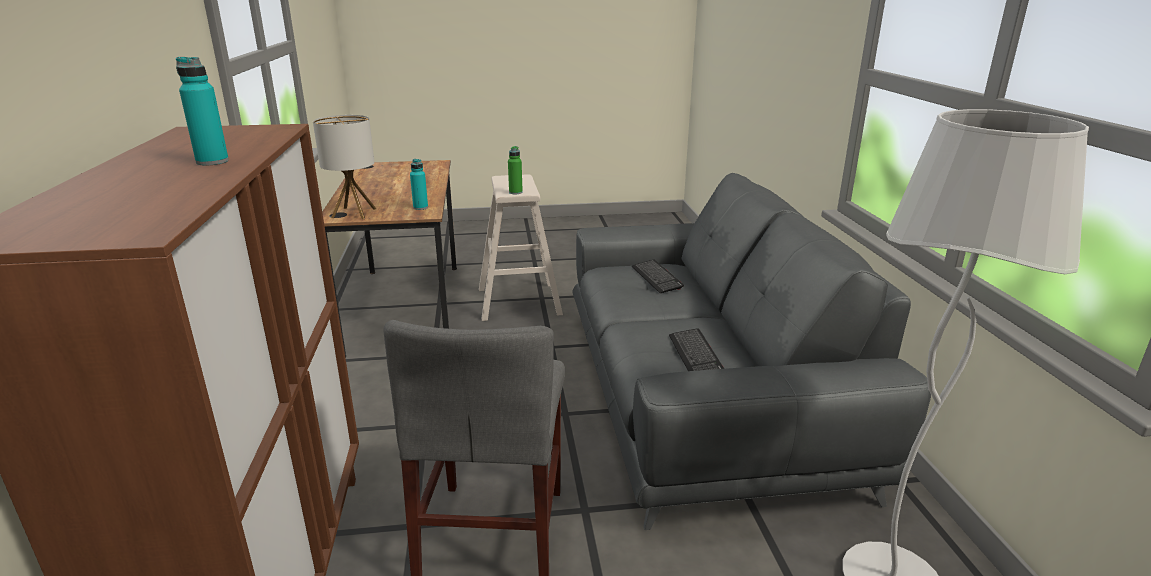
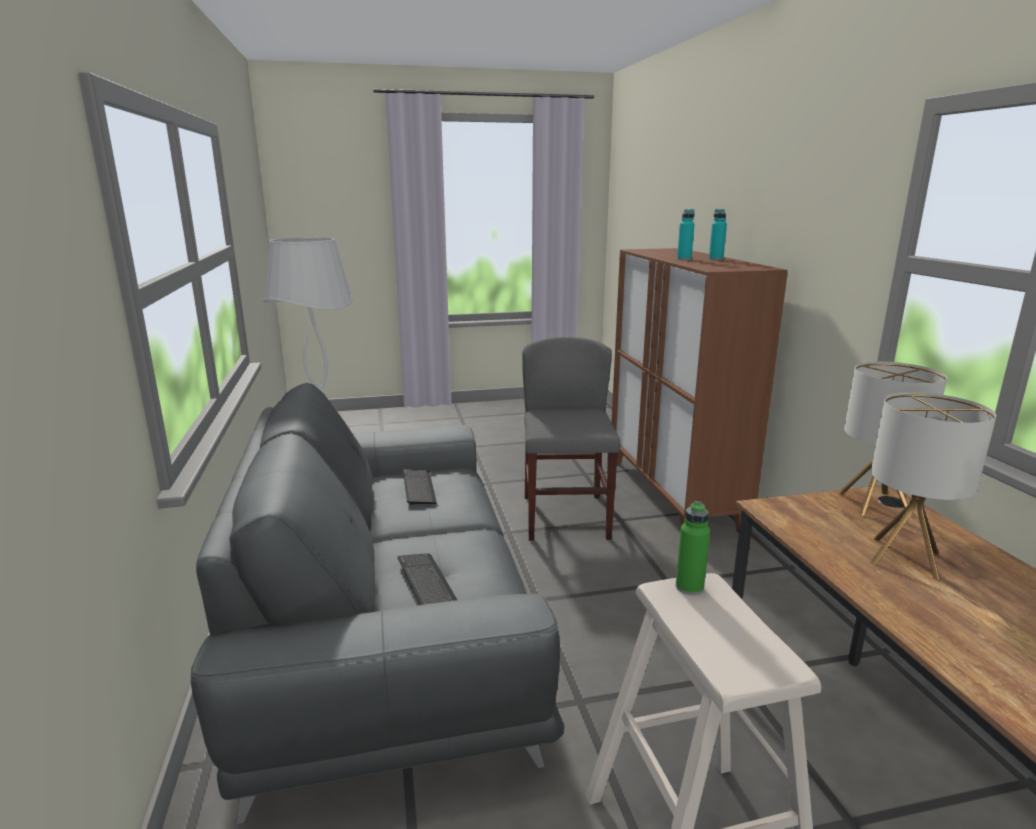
camera: 175 degrees right, 5 degrees down
(392, 194) = (904, 557): none -> table lamp
(420, 207) = (798, 522): turquoise bottle -> turquoise bottle (715, 259)

